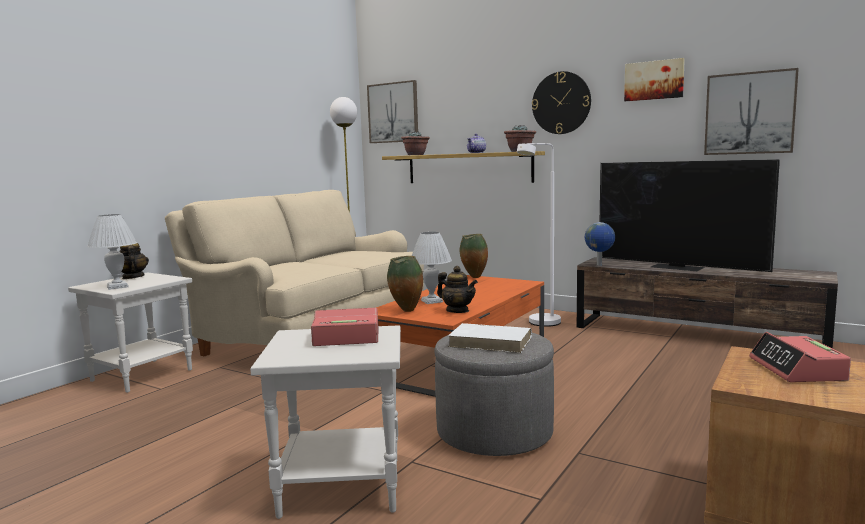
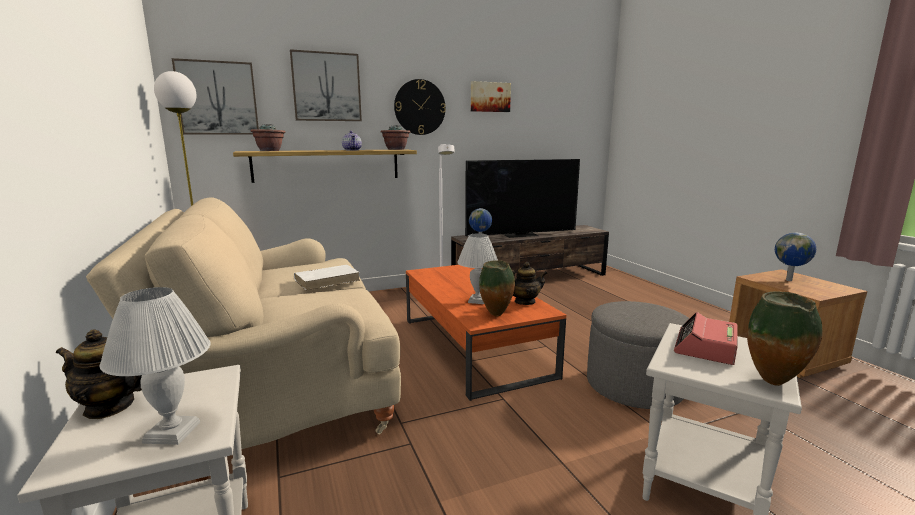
camera: 55 degrees left, 5 degrees up
(474, 277) = (422, 271): vase -> vase (774, 384)
(491, 342) = (648, 316): white book -> white book (327, 280)
(749, 113) = (545, 127): picture -> picture (326, 87)
(797, 370) = (789, 280): alarm clock -> globe

